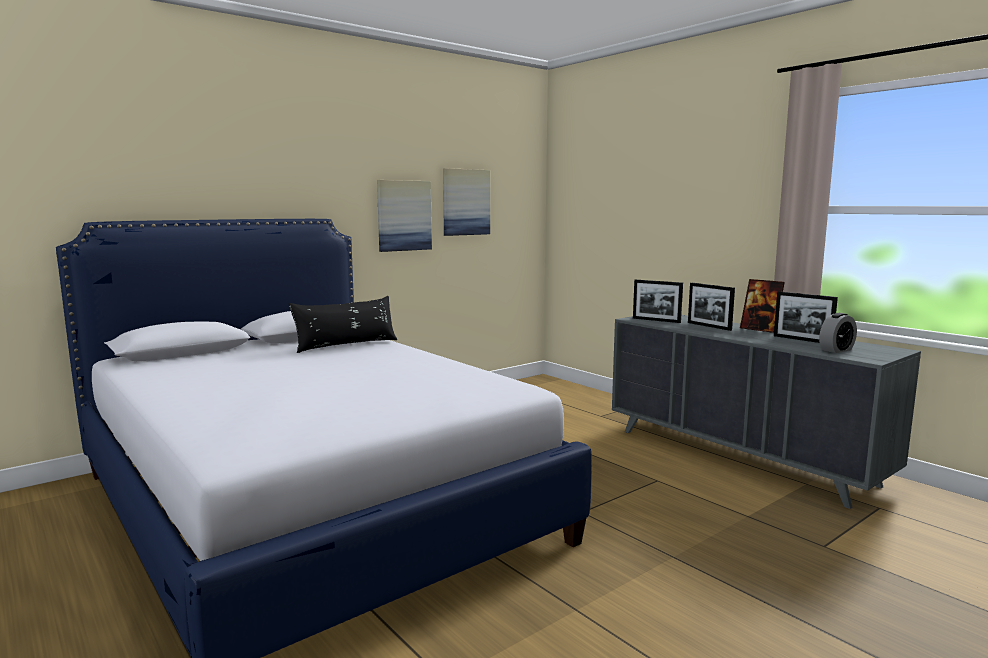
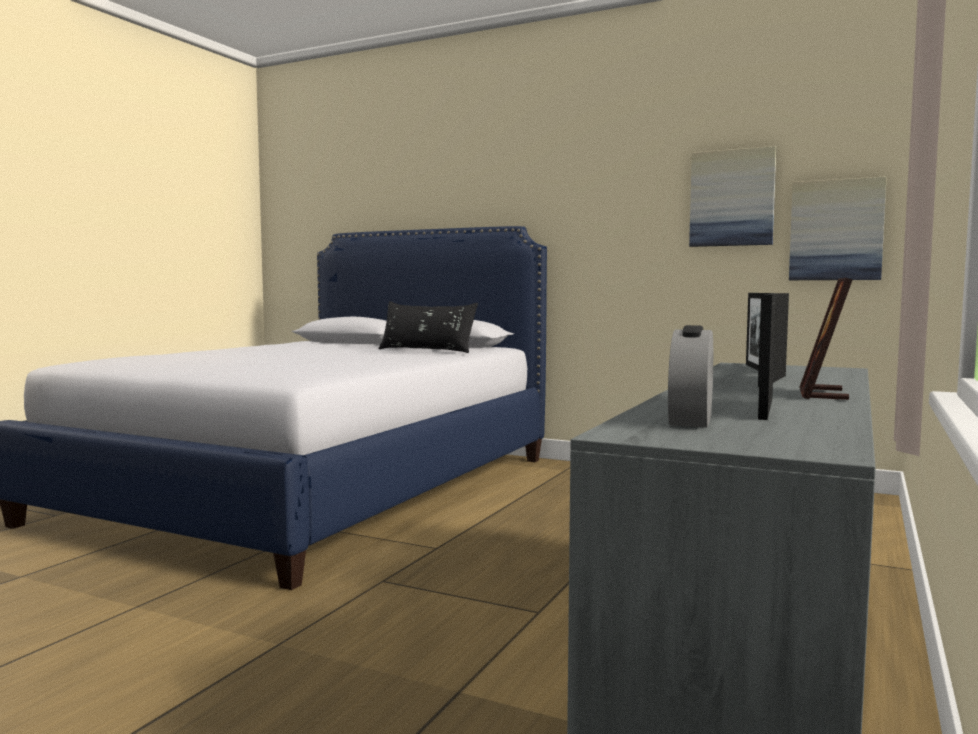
camera: 65 degrees right, 5 degrees down
(404, 215) = (629, 221): picture -> picture (836, 230)
(836, 350) = (690, 421): alarm clock -> alarm clock turned 75 degrees clockwise

